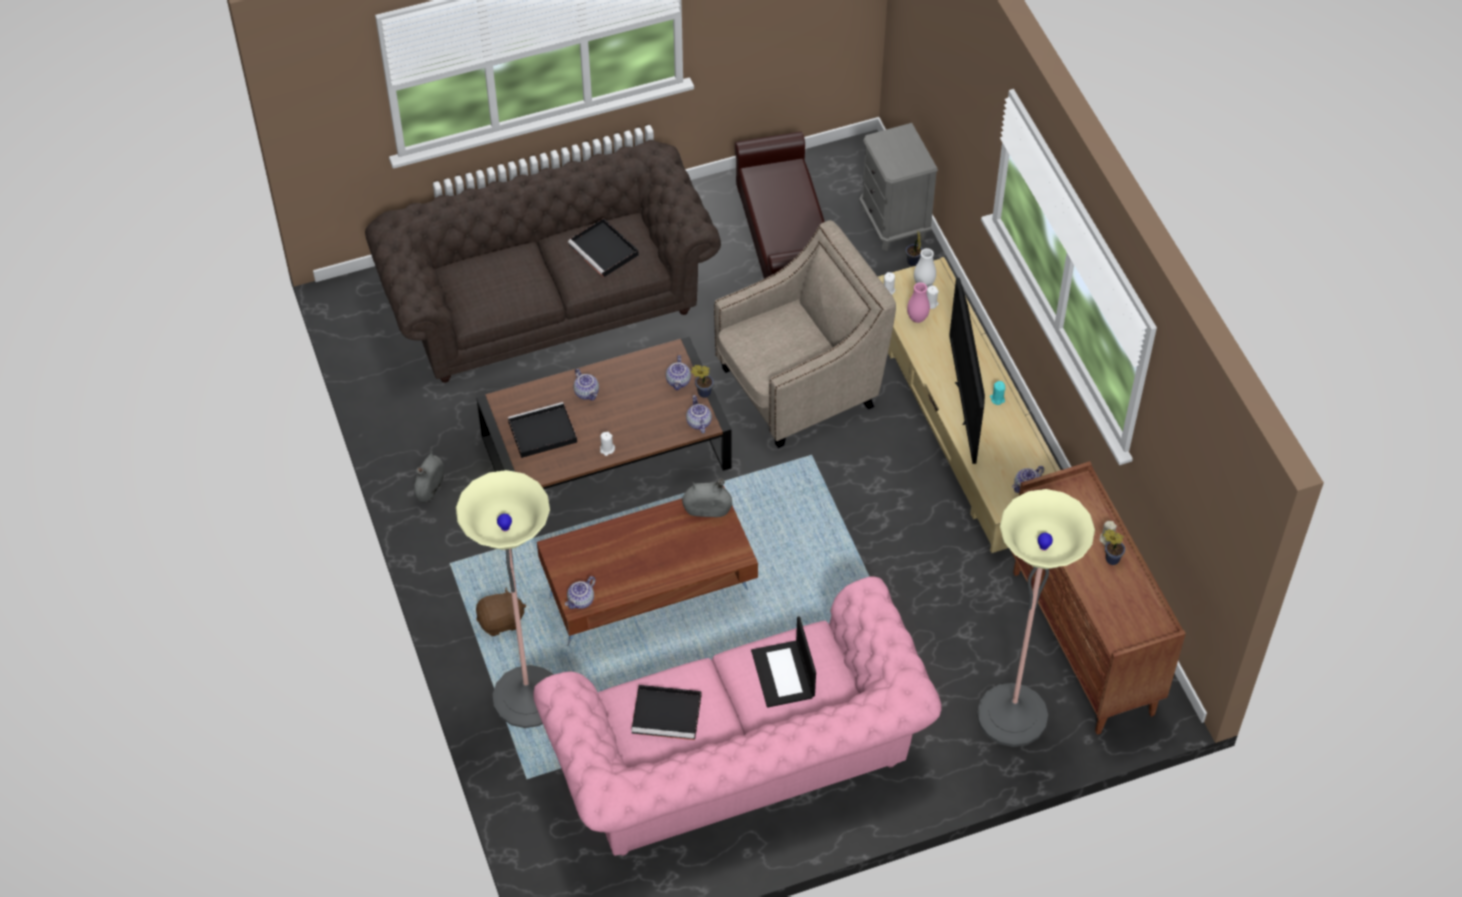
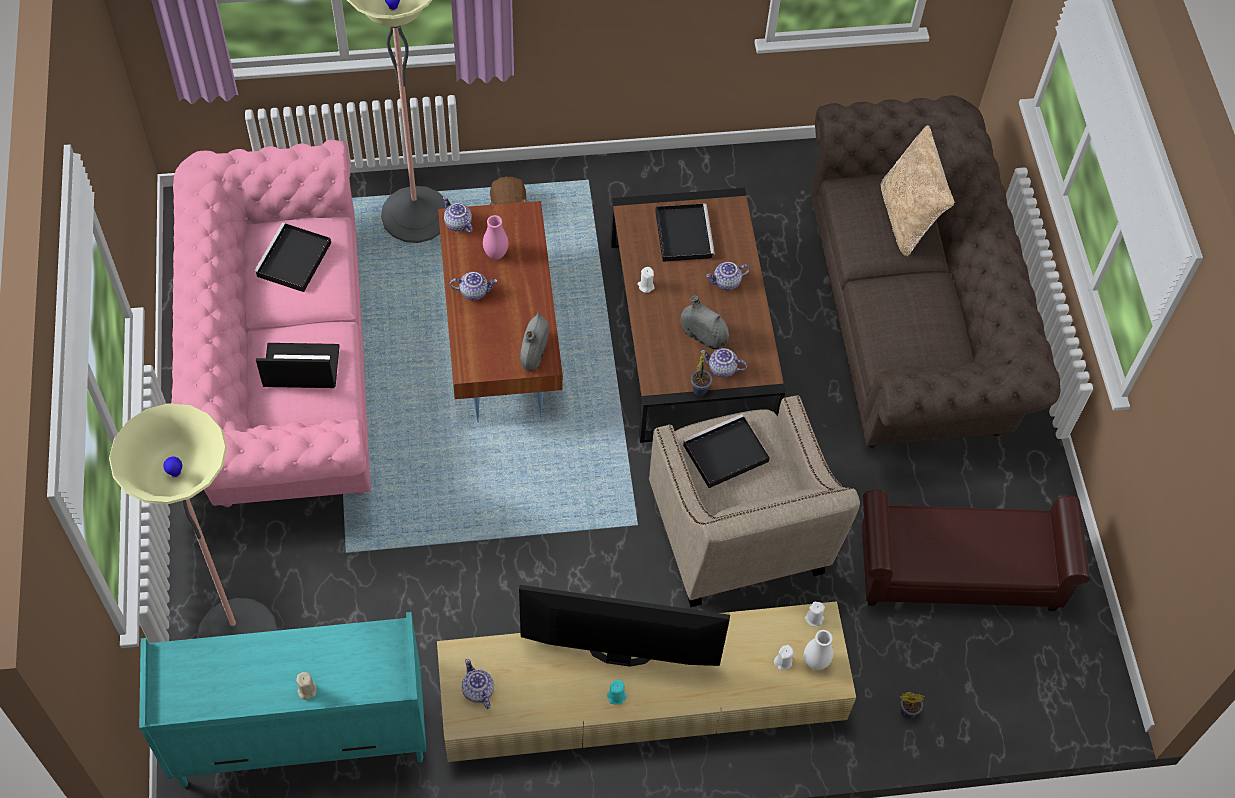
camera: 100 degrees right, 5 degrees up
(430, 487) = (683, 179): grey vase -> grey vase (703, 336)
(498, 267) = (906, 221): none -> beige pillow
(605, 250) = (913, 322): black tray -> black tray (724, 454)
(698, 422) = (660, 375): teapot -> teapot (474, 291)
(894, 223) = (975, 706): grey nightstand -> none
(917, 318) = (762, 639): pink vase -> pink vase (496, 254)
(1083, 643) = (300, 739): brown cabinet -> turquoise cabinet
(1110, 558) = (278, 685): potted plant -> none

